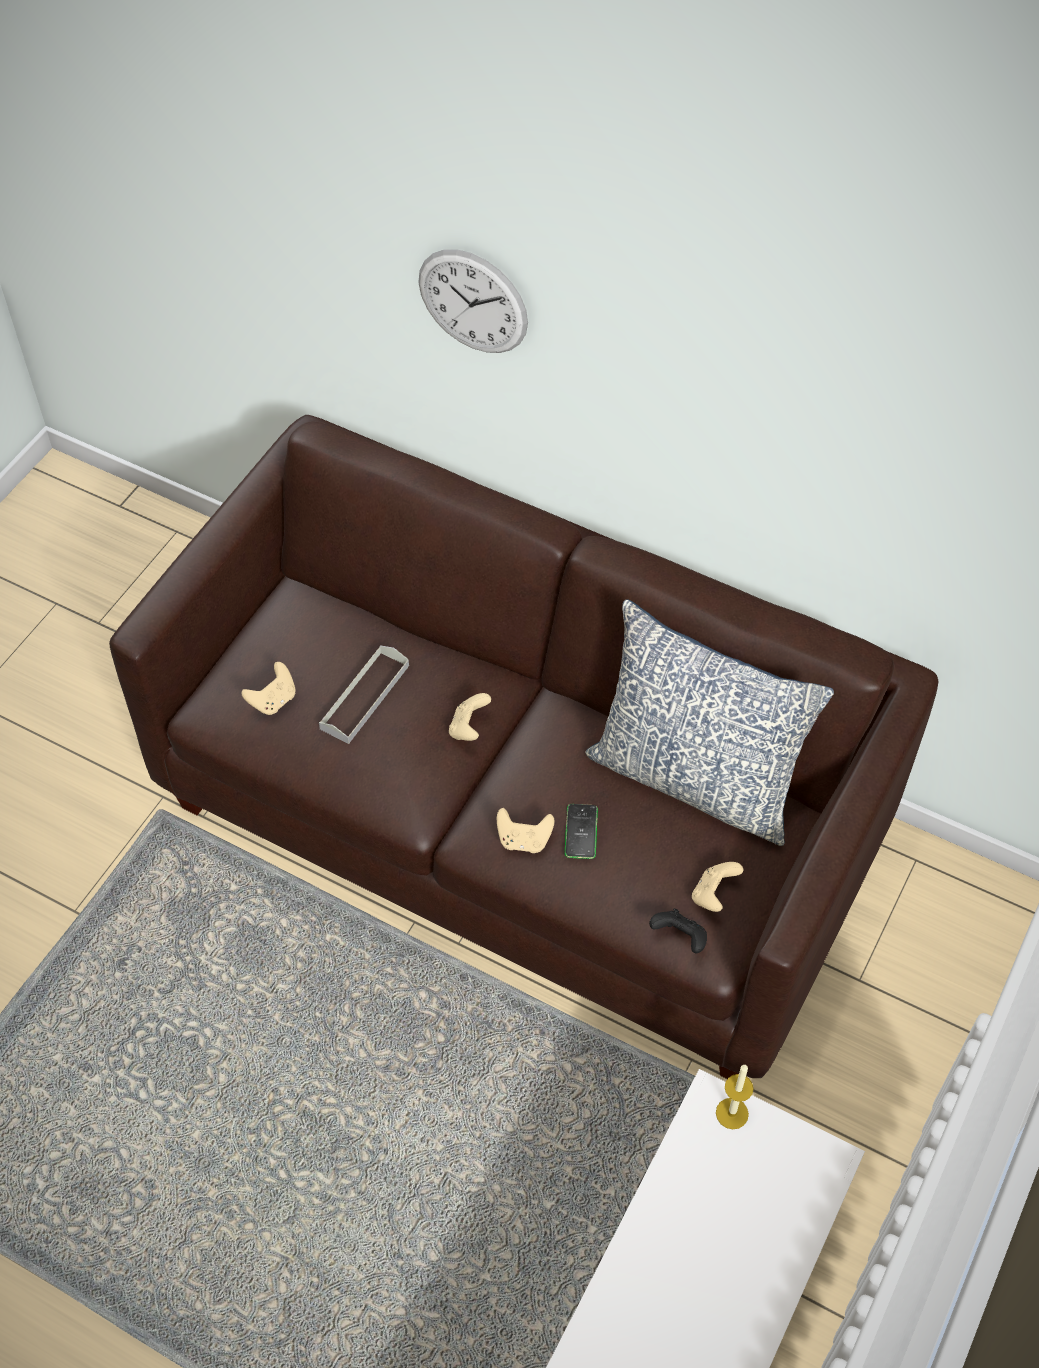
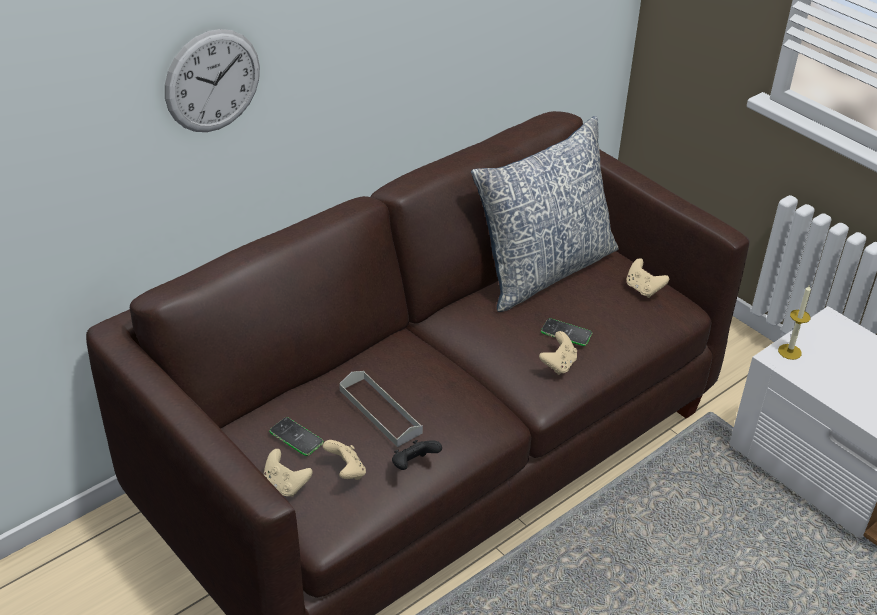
camera: 70 degrees left, 15 degrees down
(304, 643) = (296, 437): none -> phone
(468, 728) = (444, 362): beige game controller -> beige game controller (285, 485)
(680, 938) = (671, 315): black game controller -> black game controller (414, 465)

